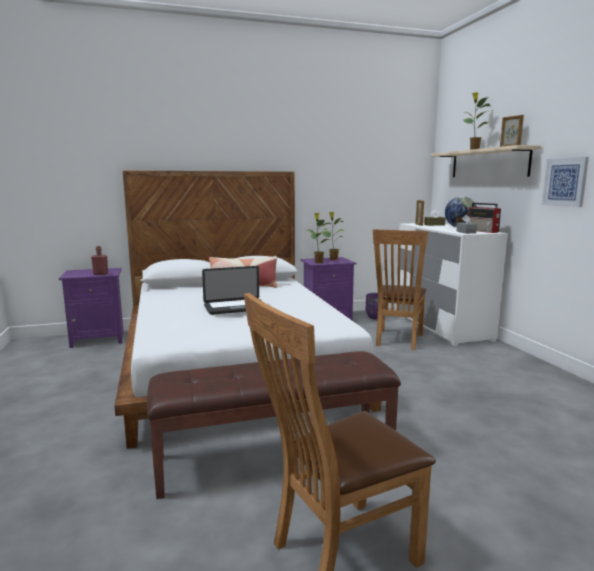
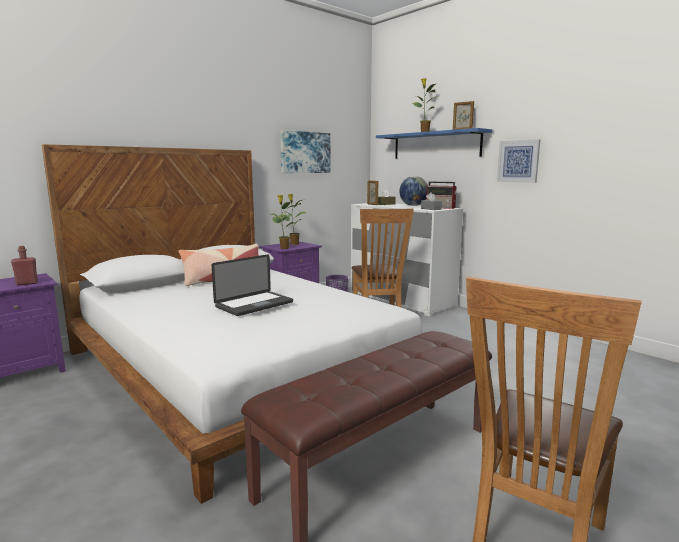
camera: 25 degrees left, 0 degrees up
(354, 172) = (305, 152): none -> picture
(488, 163) = (435, 145): beige shelf -> blue shelf

